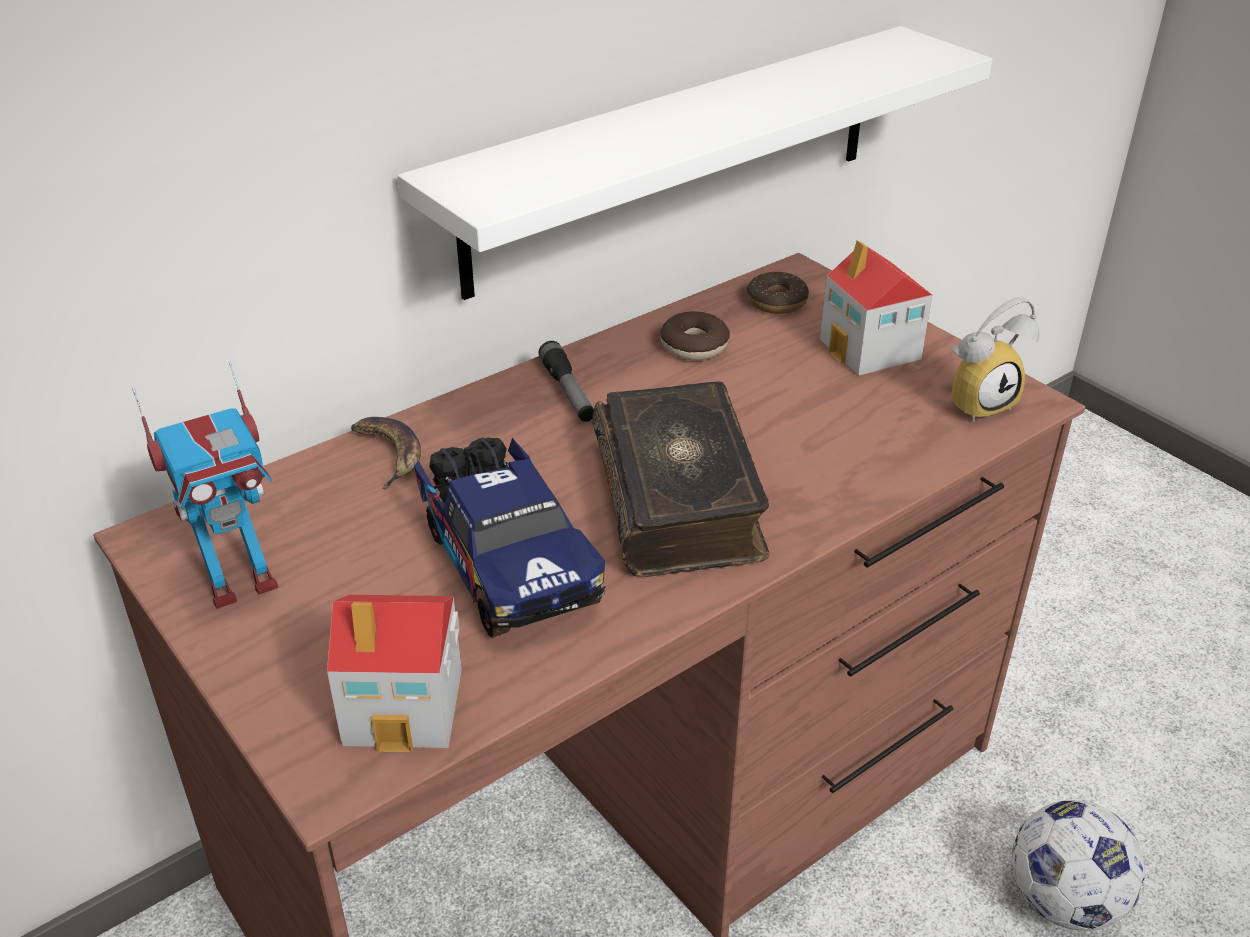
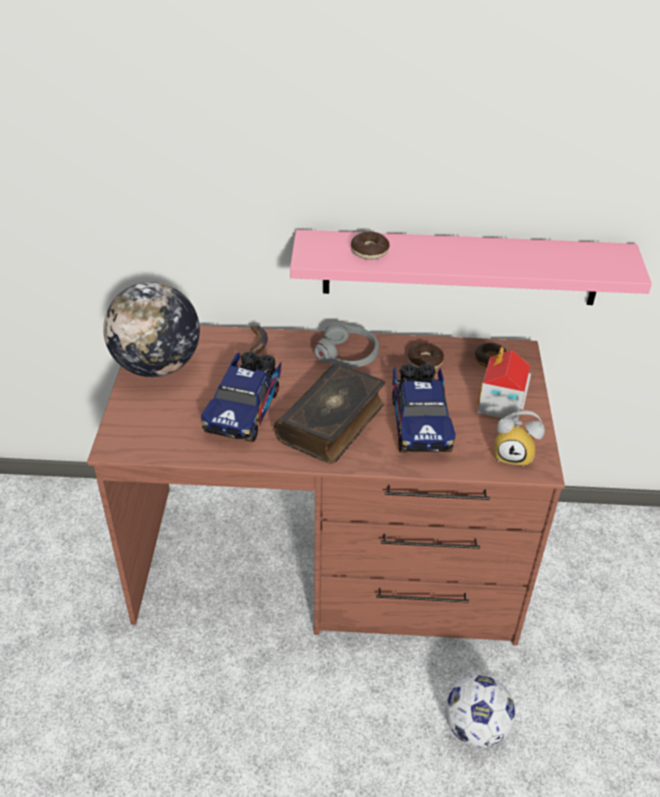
camera: 40 degrees right, 5 degrees up
(240, 582) = (157, 366): toy robot -> globe
(406, 706) = (157, 438): toy house -> none
(568, 392) = (348, 354): flashlight -> grey headphones
(573, 157) = (369, 251): none -> donut
(677, 158) = (461, 267): white shelf -> pink shelf
(801, 427) = (420, 421): none -> toy truck

